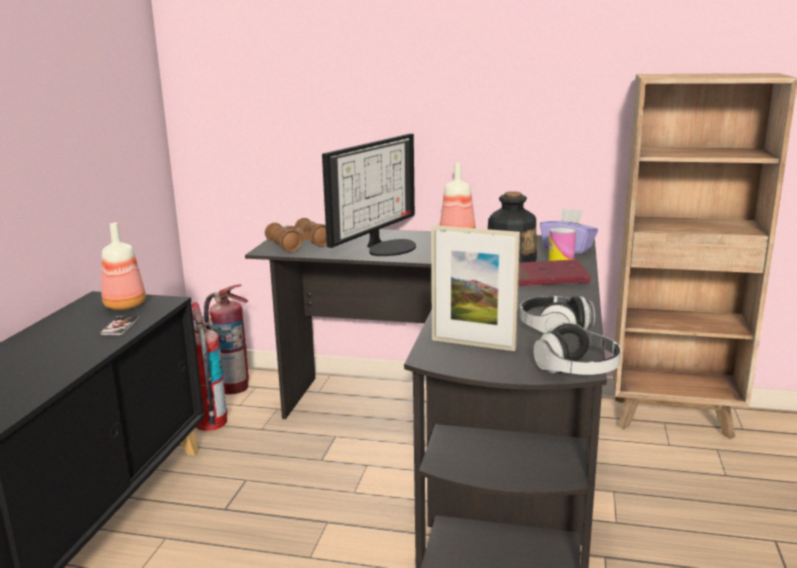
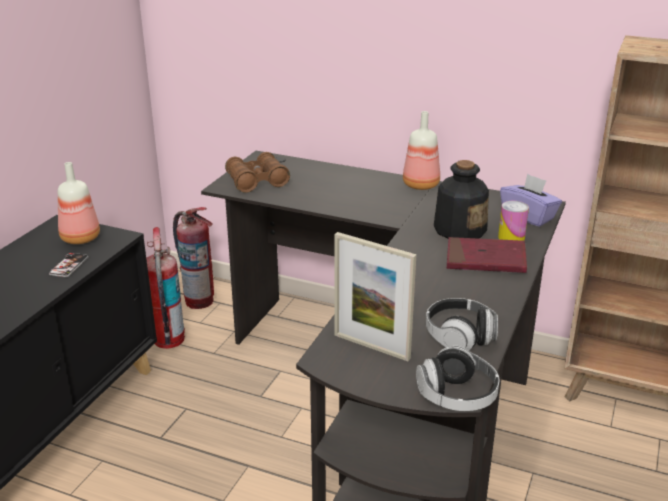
camera: 10 degrees right, 10 degrees up
(387, 247) = (343, 194): monitor -> none

